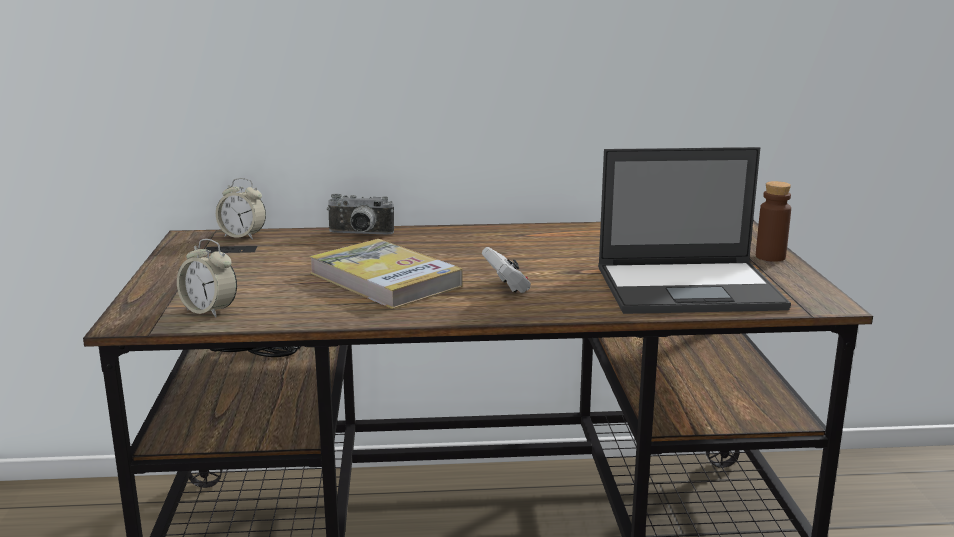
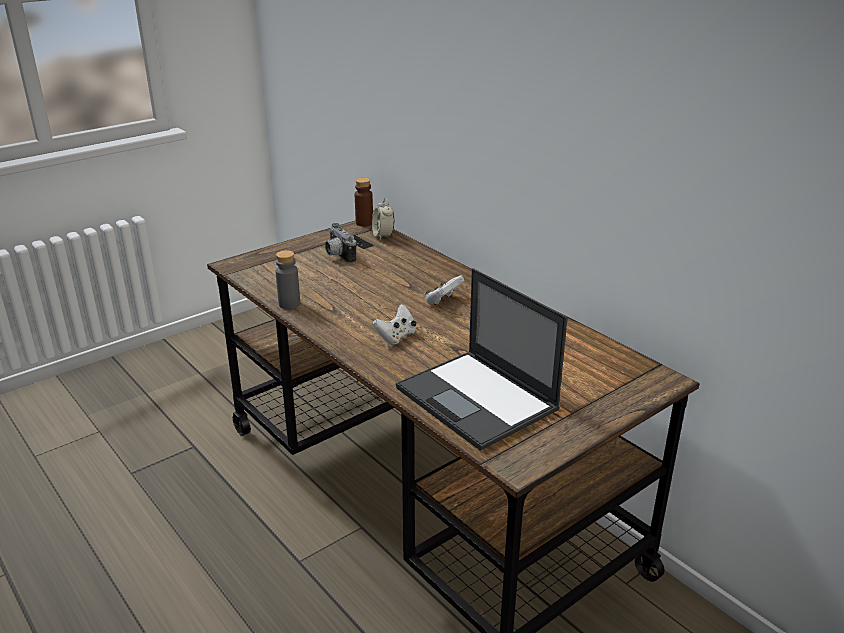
camera: 55 degrees right, 10 degrees up
(209, 311) = (266, 275): alarm clock -> none
(324, 317) = (289, 304): none -> grey bottle
(360, 234) = (431, 262): camera -> camera (338, 256)
(385, 279) = (364, 298): book -> none
(461, 251) = (443, 301): none -> white game controller
(770, 257) = (599, 415): brown bottle -> brown bottle (364, 223)

